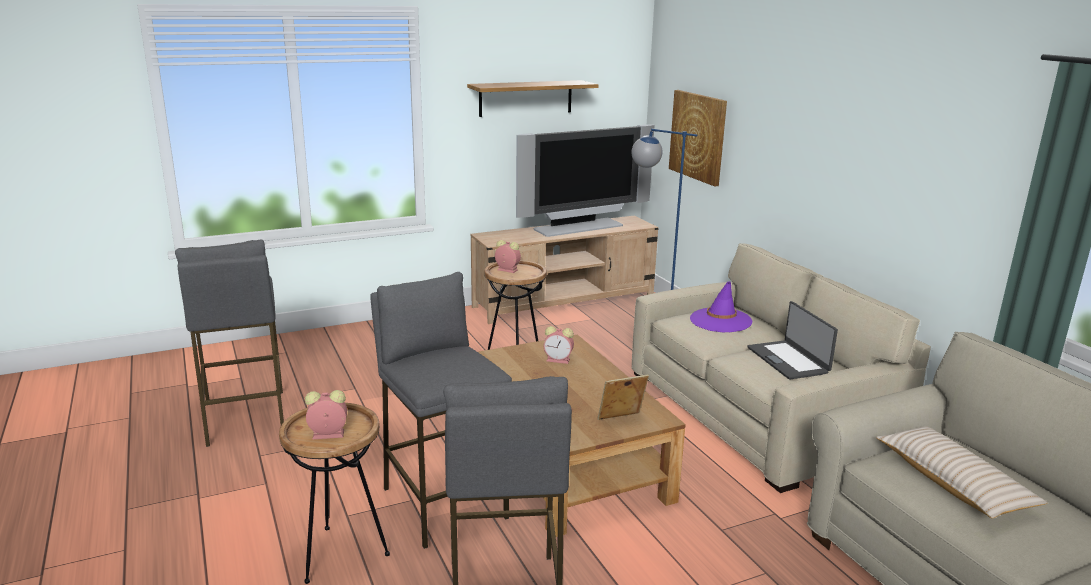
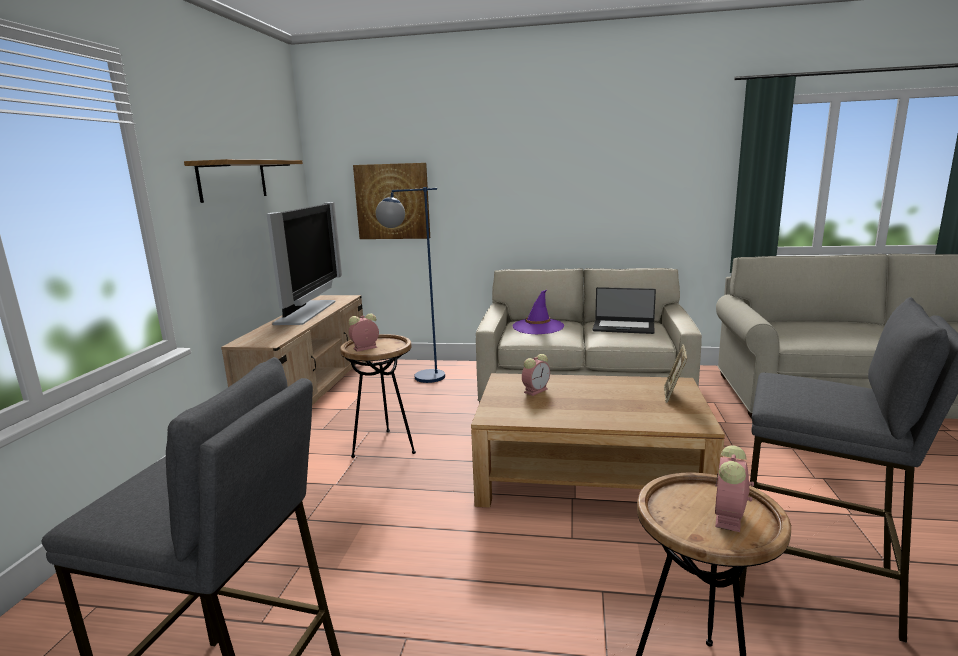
camera: 55 degrees left, 5 degrees down
(444, 503) = (622, 568): grey stool -> none
(952, 483) = (825, 333): beige pillow -> none

